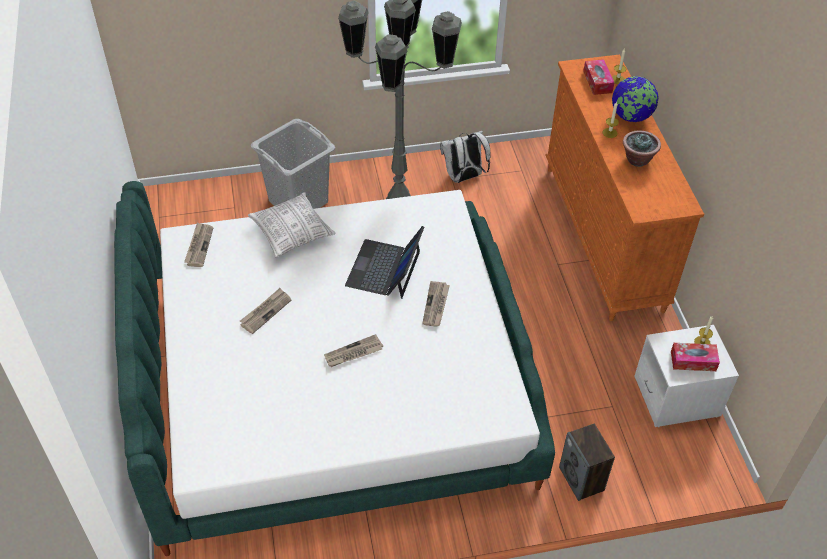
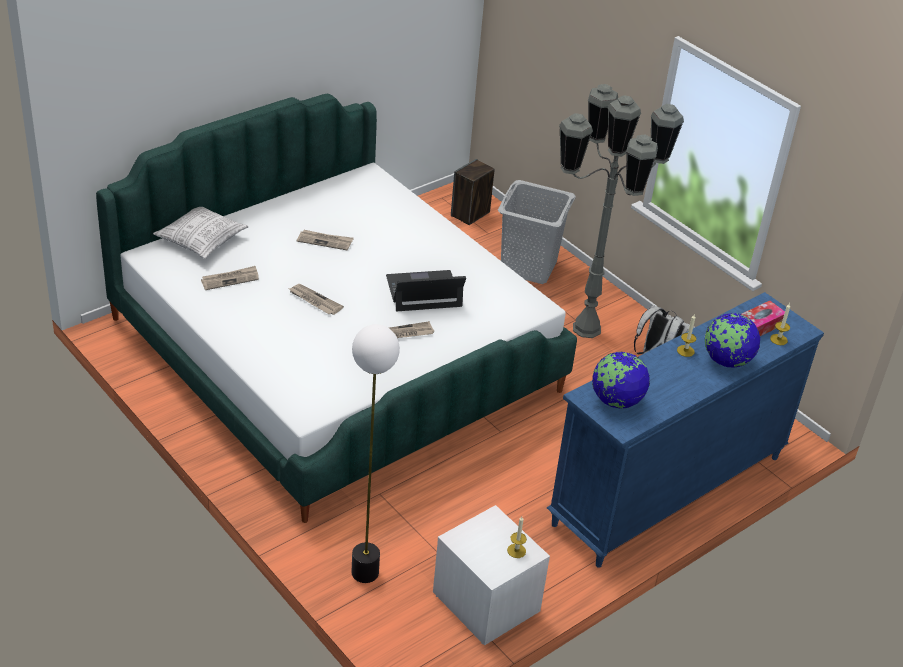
camera: 60 degrees right, 10 degrees down
(199, 246) = (369, 186): newspaper -> newspaper (230, 279)
(291, 232) = (424, 228): pillow -> pillow (201, 240)
(582, 479) = (333, 550): speaker -> speaker (470, 214)
(603, 237) = (667, 490): orange dresser -> blue dresser
(615, 466) = (364, 572): none -> floor lamp
(637, 159) = (662, 378): potted plant -> none
(653, 196) = (616, 401): none -> globe
(693, 361) = (485, 548): tissue box -> none

